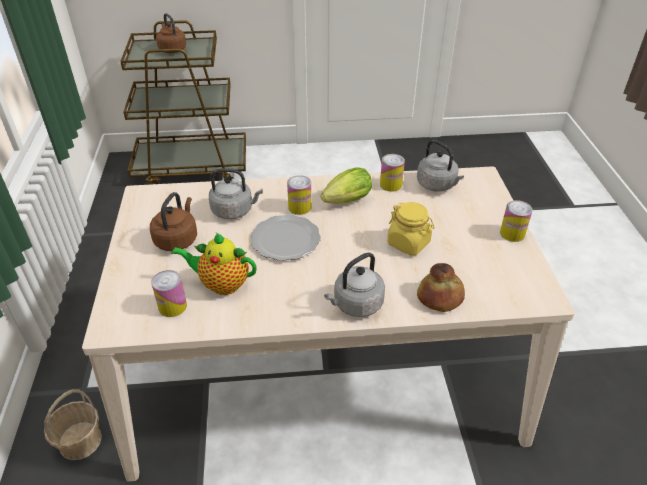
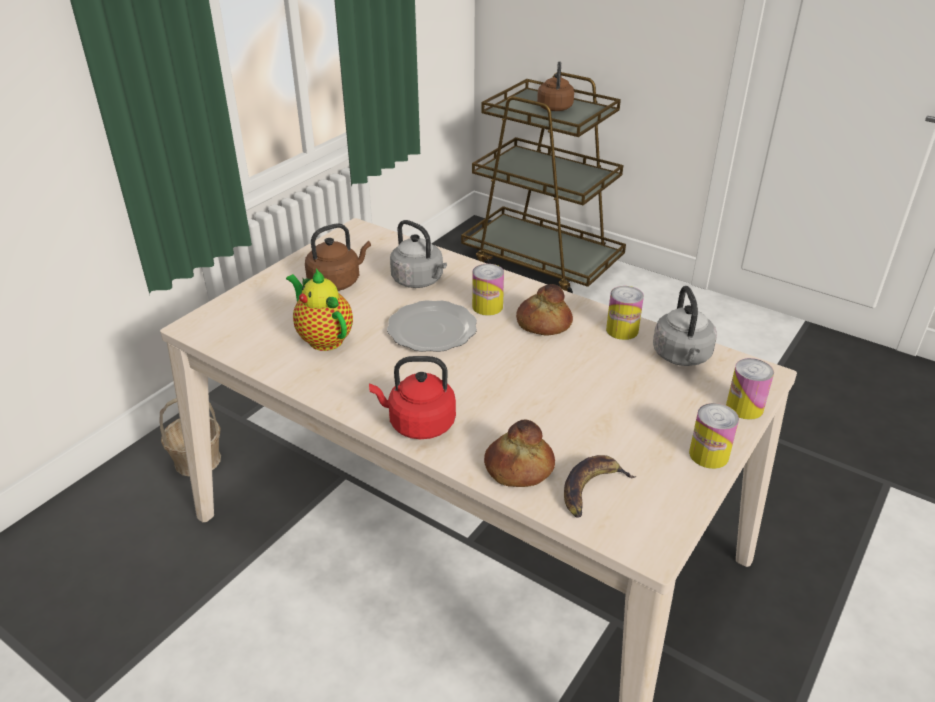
camera: 40 degrees right, 5 degrees down
(172, 306) = (261, 335): can -> can (744, 407)
(345, 202) = (543, 323): lettuce -> bread
(356, 305) = (418, 424): grey kettle -> red kettle
(408, 243) = (558, 398): yellow jar -> none
(487, 285) = (592, 488): none -> banana

